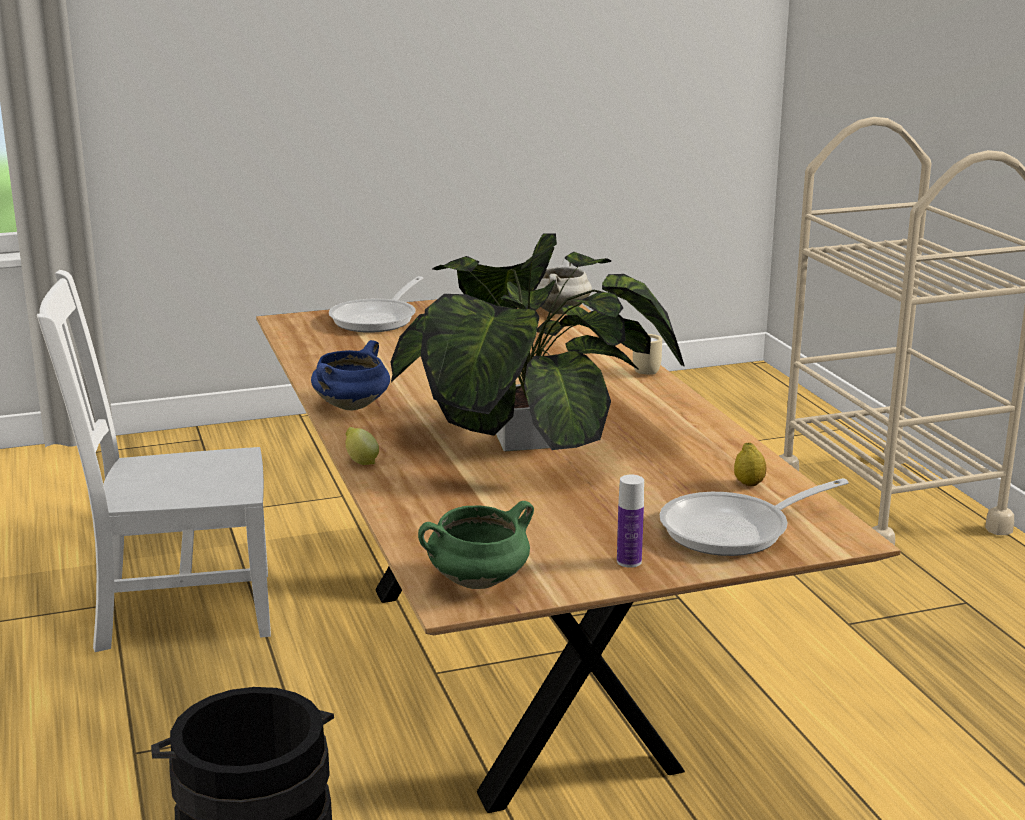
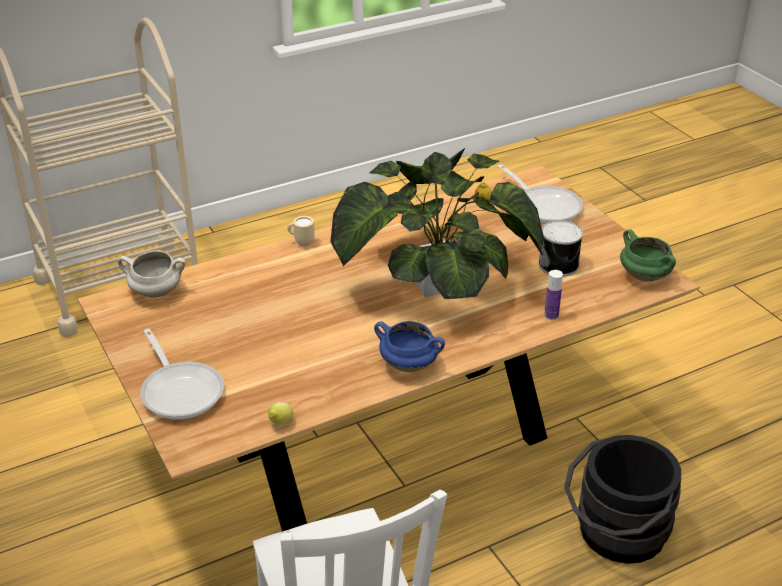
camera: 100 degrees left, 15 degrees up
(361, 462) = (509, 342): lemon -> lemon (280, 424)
(378, 319) = (180, 390): frying pan -> frying pan turned 45 degrees clockwise
(539, 518) = (559, 265): none -> can
(629, 561) = (596, 234): bottle -> bottle (551, 315)

